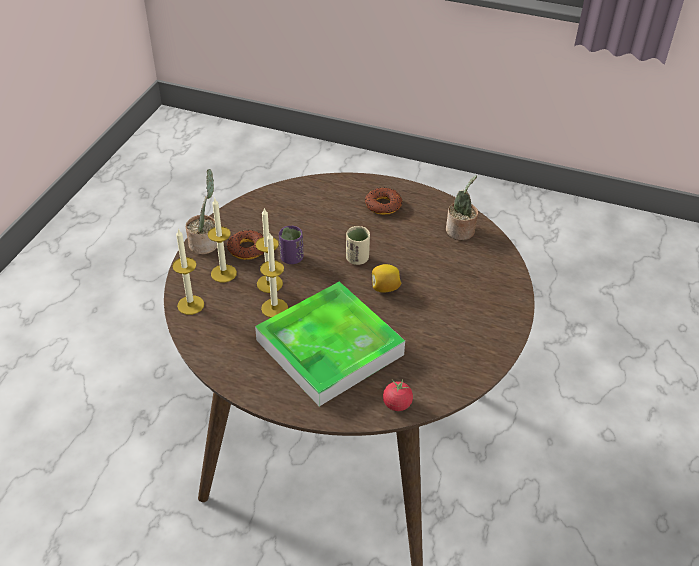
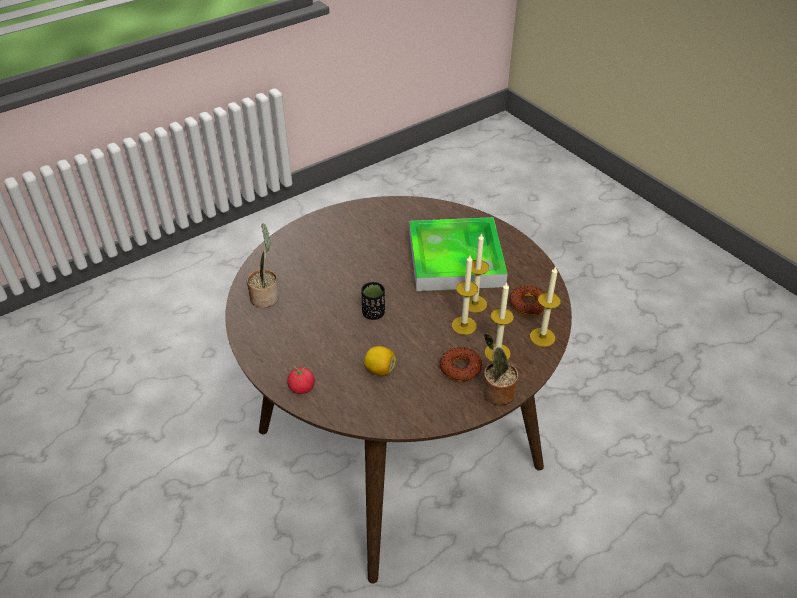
camera: 145 degrees left, 0 degrees up
(291, 258) = (428, 339): purple cup -> none
(357, 259) = (373, 313): beige cup -> black cup
(383, 205) = (298, 353): donut -> donut (528, 304)
(385, 288) = (376, 280): lemon -> lemon (380, 370)
(397, 404) = (441, 211): tomato -> tomato (302, 388)

